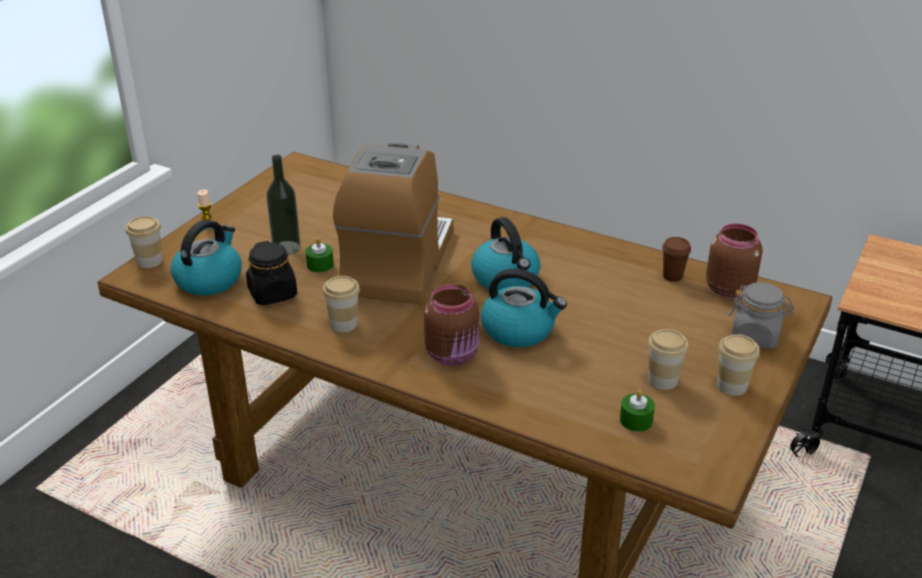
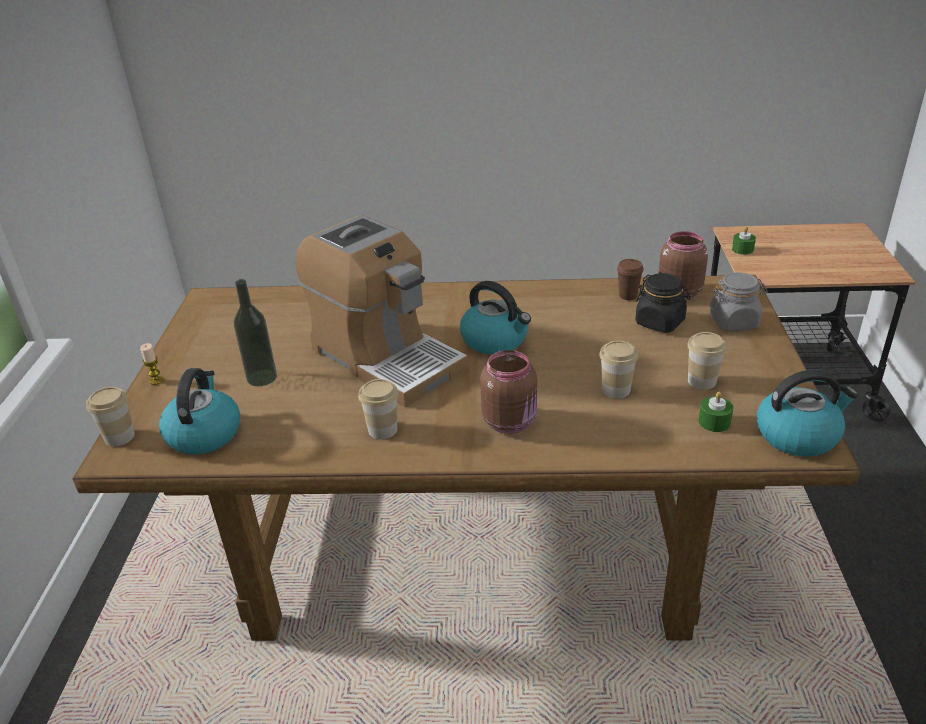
camera: 25 degrees left, 0 degrees up
(273, 294) = (285, 425): black jar -> black jar (660, 322)
(320, 265) = (310, 383): green candle -> green candle (742, 249)
(398, 264) = (386, 358): coffee machine -> coffee machine turned 150 degrees clockwise
(519, 330) = (548, 380): kettle -> kettle (798, 435)
(732, 386) = (756, 367): cup -> cup (616, 390)

